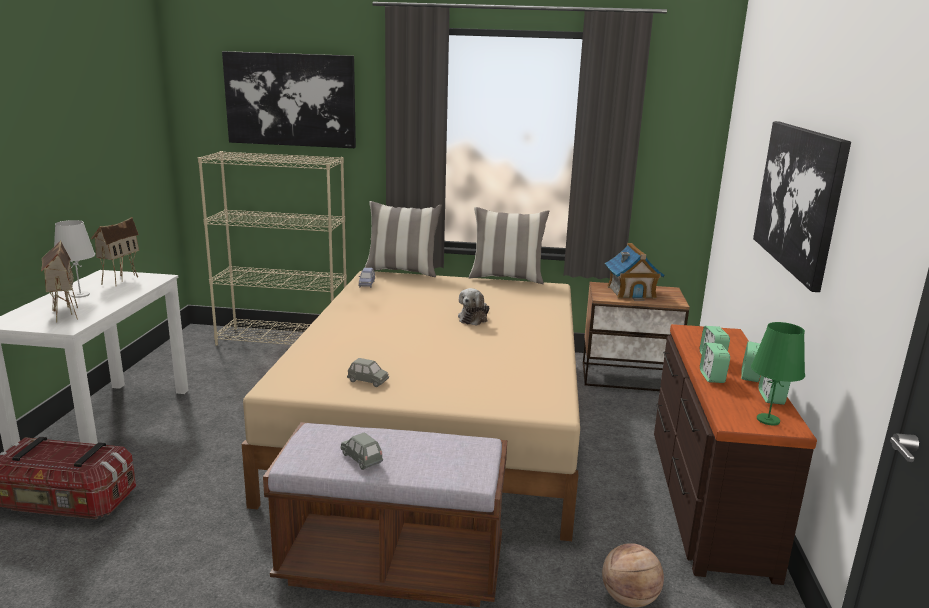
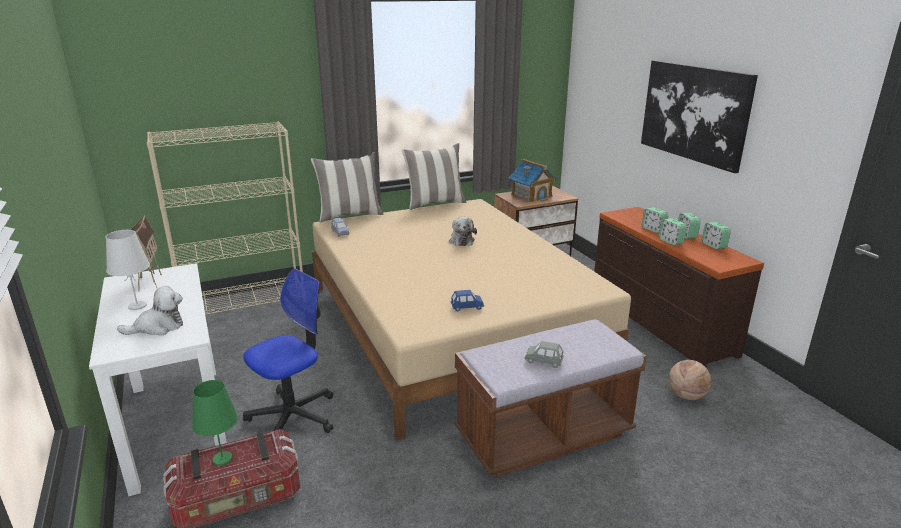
camera: 30 degrees left, 5 degrees up
(63, 314) = (158, 327): toy house -> plush toy
(194, 451) = (293, 416): none -> office chair
(290, 100) = (218, 72): picture -> none
(368, 381) = (467, 307): grey toy car -> blue toy car
(767, 420) = (731, 259): green table lamp -> green table lamp (222, 459)

